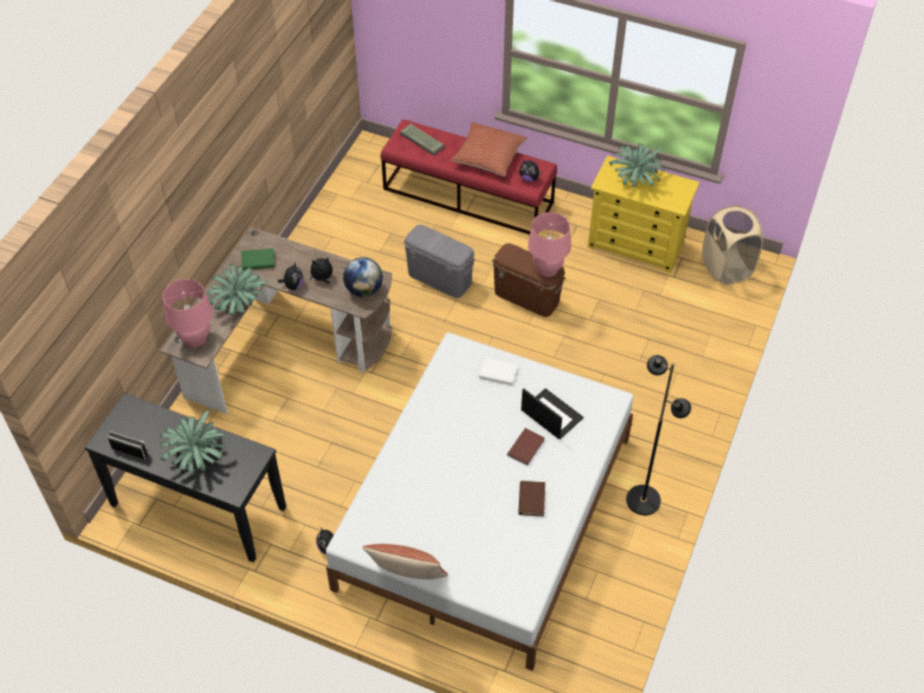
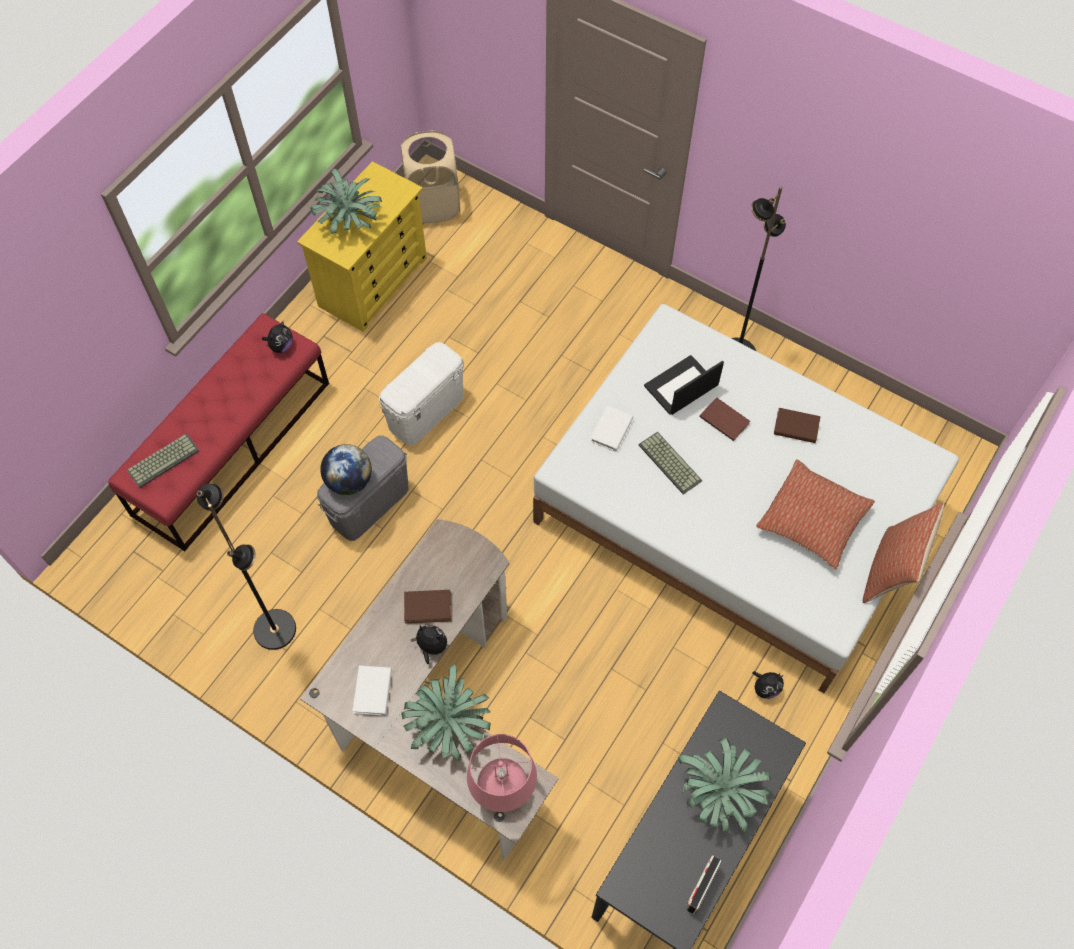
camera: 80 degrees left, 10 degrees up
(258, 261) = (373, 691): green book -> white book
(322, 279) = (427, 607): plush toy -> brown book
(334, 247) = (275, 629): none -> black floor lamp
(364, 290) = (460, 556): globe -> globe (349, 481)
(476, 413) = (668, 463): none -> keyboard
(488, 156) = (224, 386): pillow -> pillow (812, 520)
(527, 296) = (426, 411): brown storage box -> white storage box
(547, 269) = (436, 358): pink table lamp -> none

